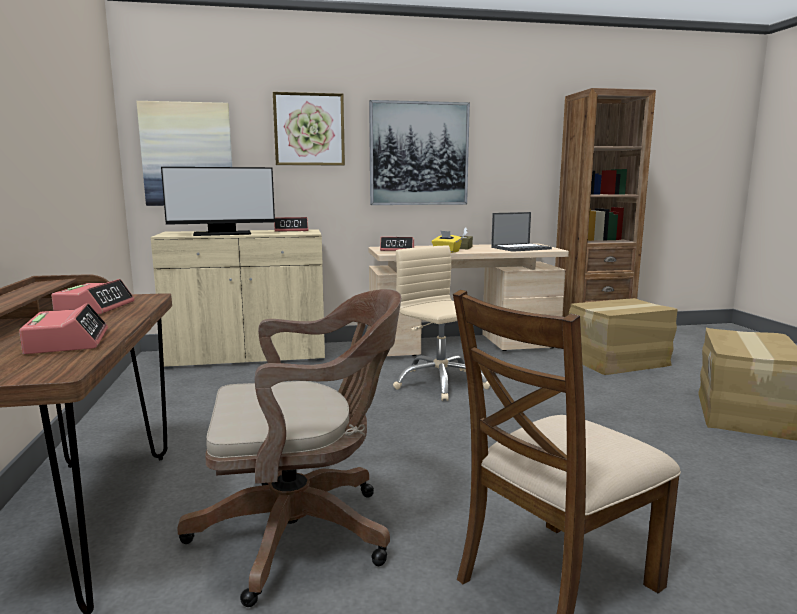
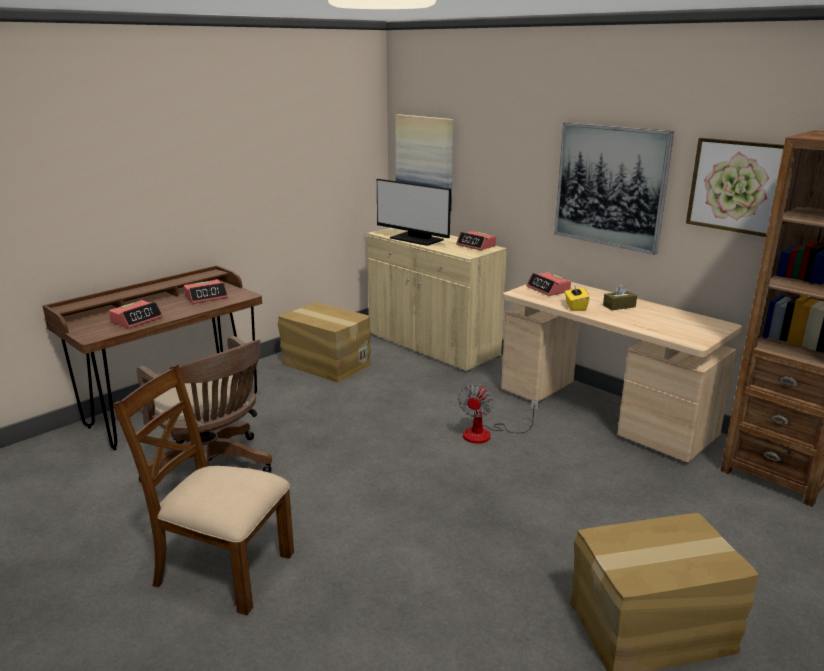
camera: 55 degrees right, 10 degrees up
(309, 129) = (511, 148): picture -> picture (736, 186)
(439, 383) = (486, 434): beige office chair -> fan
(521, 248) = (672, 327): laptop -> none
(619, 362) = (709, 511): cardboard box -> cardboard box (325, 364)

